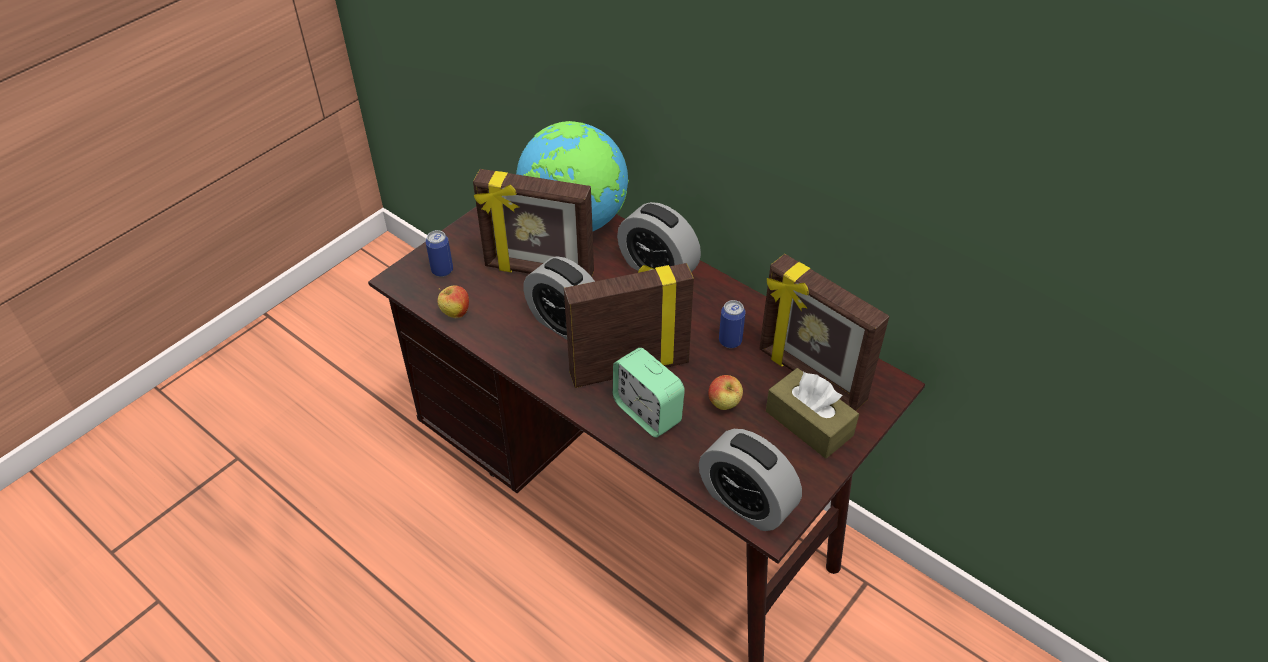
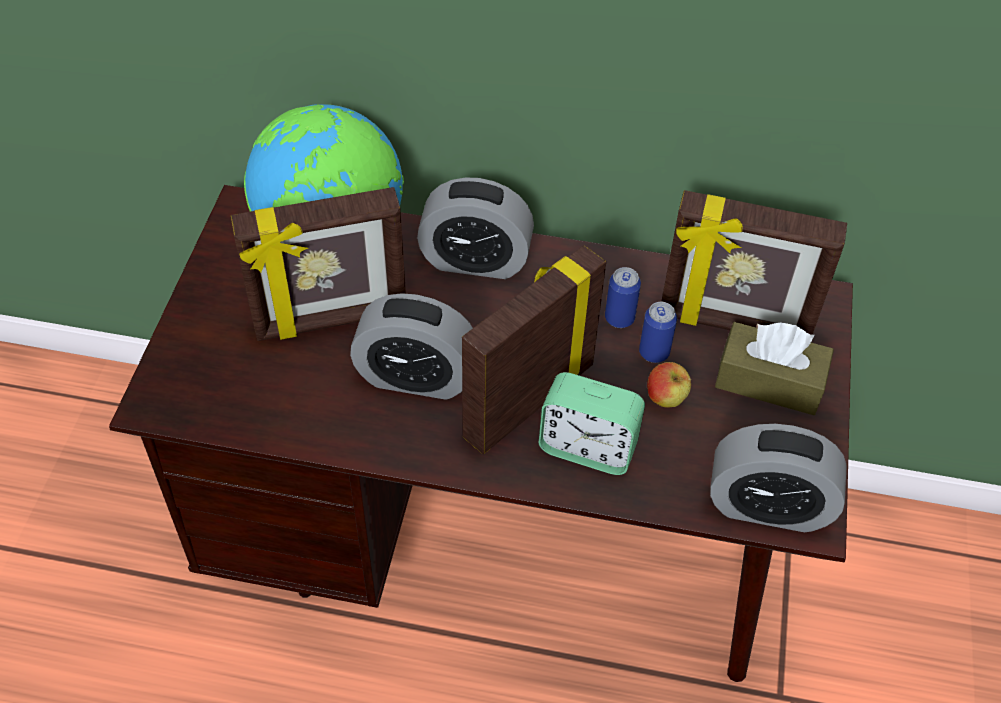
camera: 30 degrees left, 5 degrees up
(442, 270) = (203, 369): can -> can (654, 352)
(455, 313) = (262, 421): apple -> none

